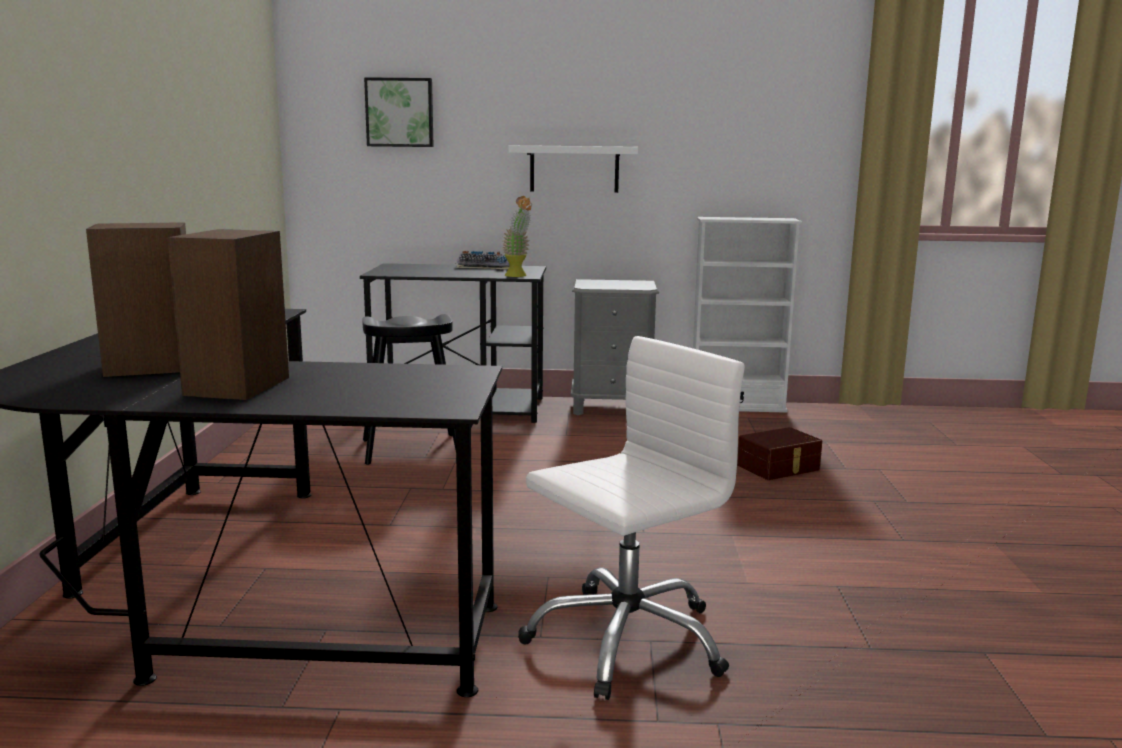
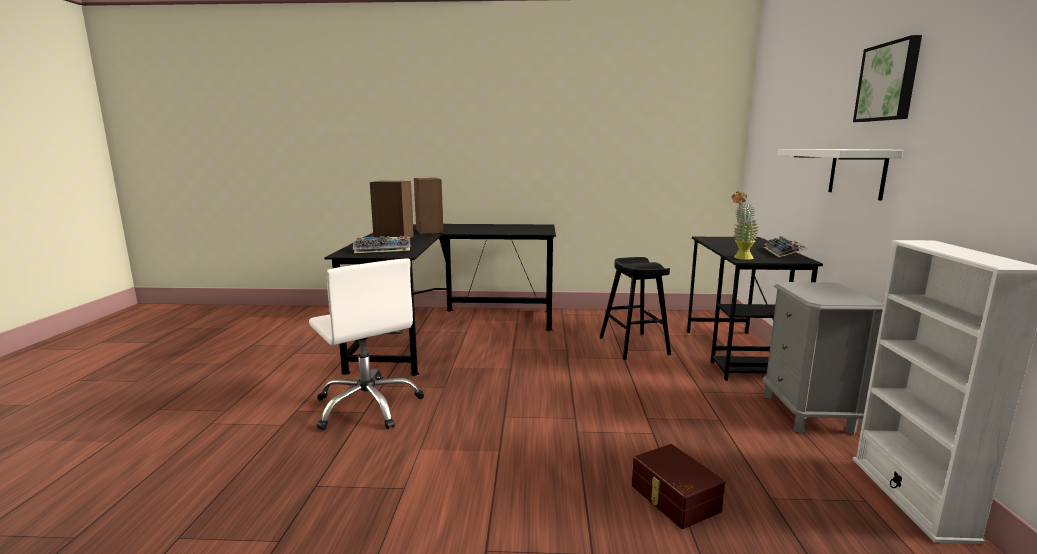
camera: 90 degrees right, 0 degrees up
(400, 112) = (783, 124): picture -> picture (889, 82)
(400, 385) = (383, 249): none -> keyboard

